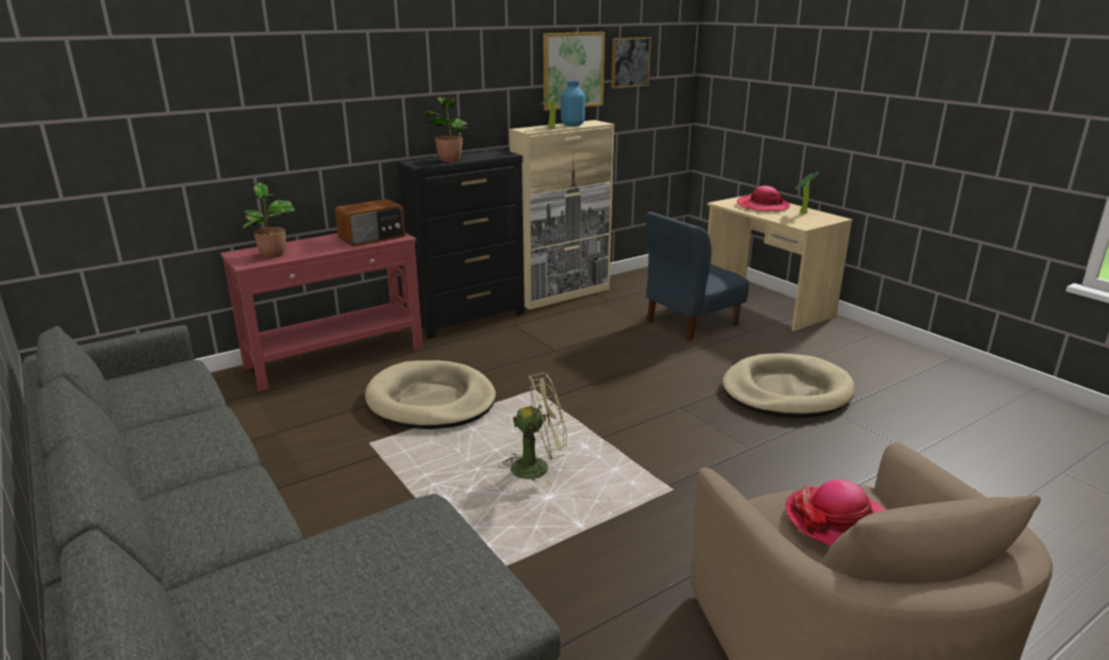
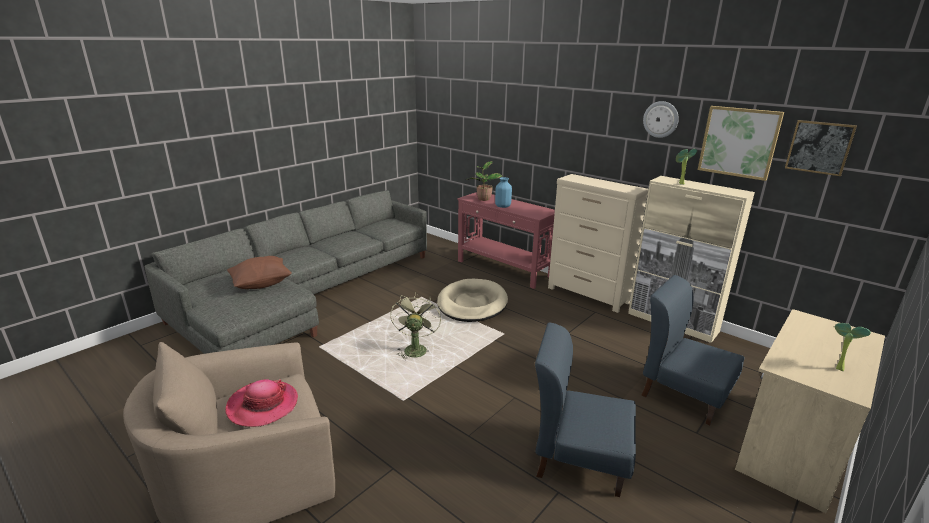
camera: 75 degrees right, 0 degrees up
(353, 559) = (261, 284): none -> brown pillow
(372, 237) = (530, 211): radio -> none
(449, 159) = (592, 181): potted plant -> none
(470, 320) = (588, 295): black dresser -> beige dresser
(495, 58) = (661, 119): none -> wall clock
(538, 467) = (415, 348): green fan -> green fan turned 150 degrees counterclockwise
(573, 125) = (709, 188): blue vase -> blue vase (503, 206)
(762, 206) = (830, 341): hat -> none
(785, 391) = (579, 459): beige dog bed -> blue chair

